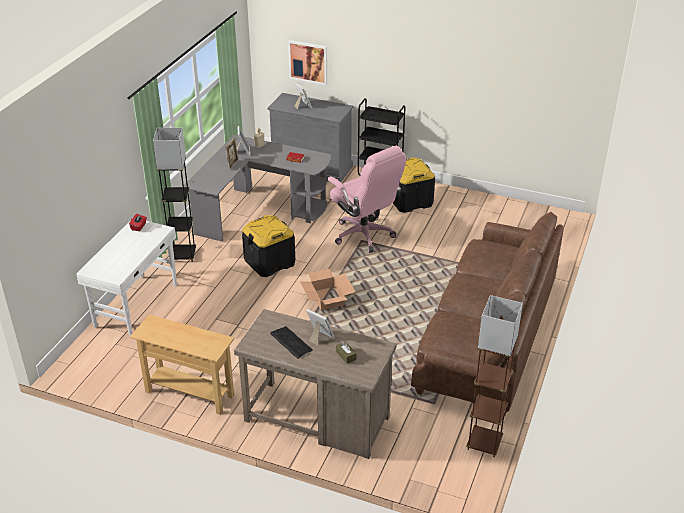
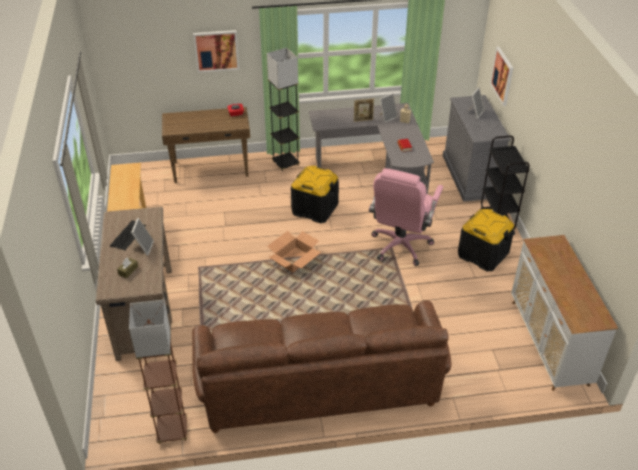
camera: 60 degrees right, 5 degrees up
(103, 167) = (216, 51): none -> picture
(136, 305) = (211, 169): white console table -> brown console table
(523, 212) = (549, 342): none -> cabinet

